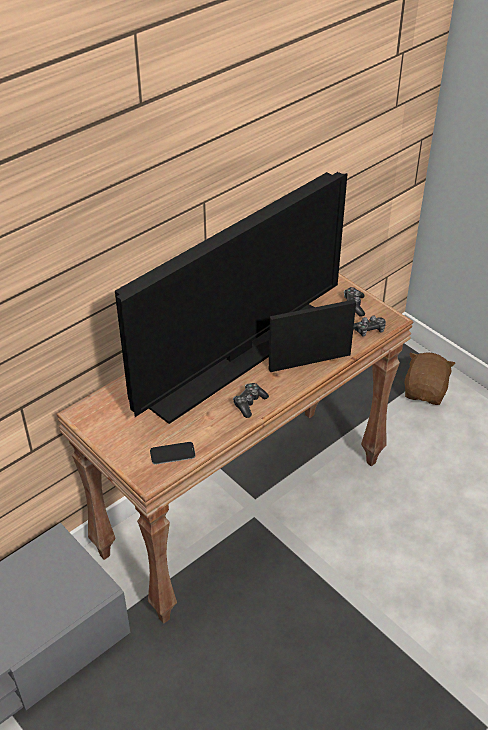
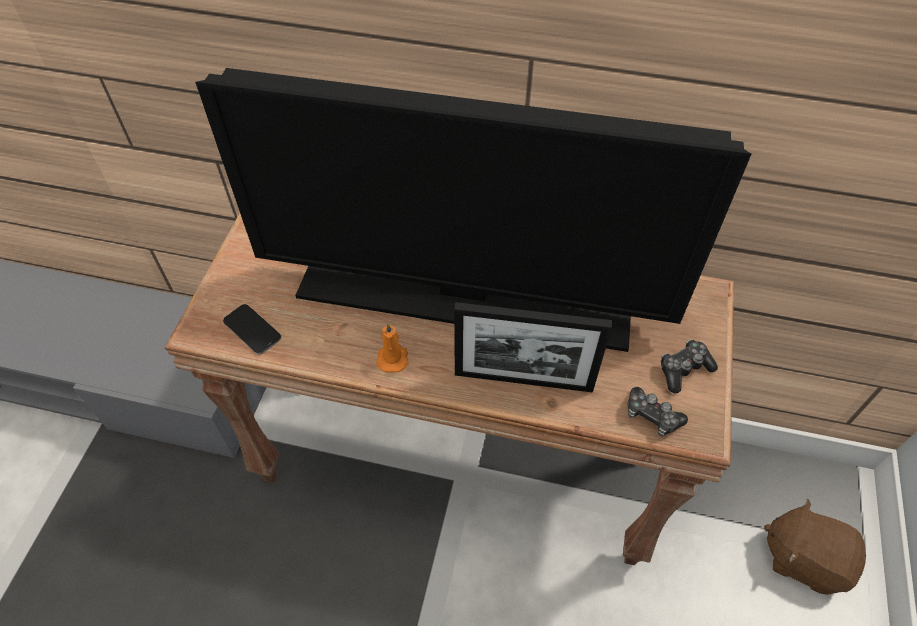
camera: 55 degrees right, 10 degrees up
(249, 403) = (392, 357): game controller -> orange candle
(309, 362) = (523, 380): picture frame -> picture frame turned 150 degrees clockwise
(425, 391) = (804, 558): brown plush toy -> brown plush toy turned 135 degrees counterclockwise

